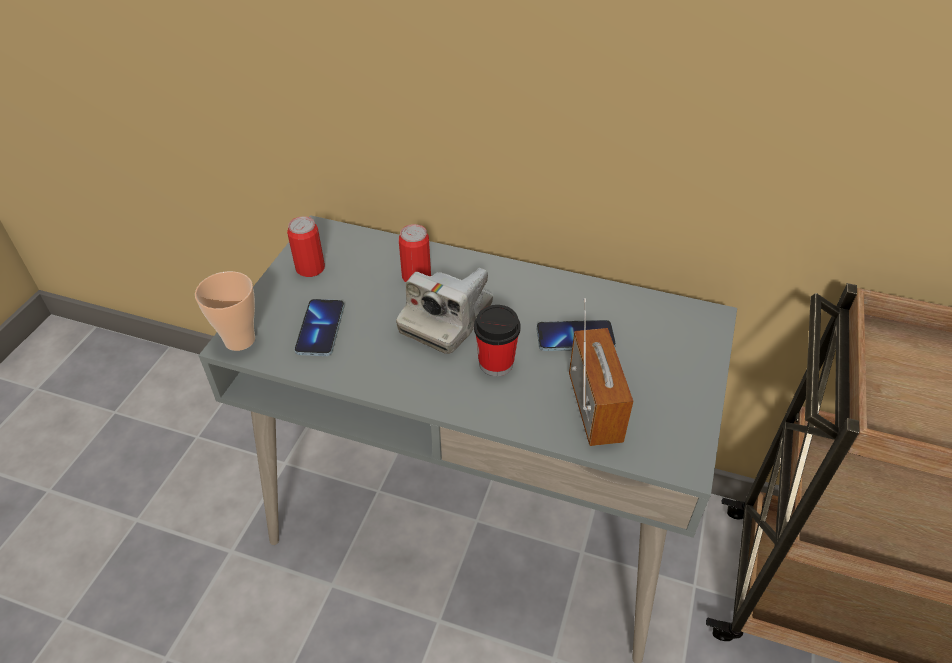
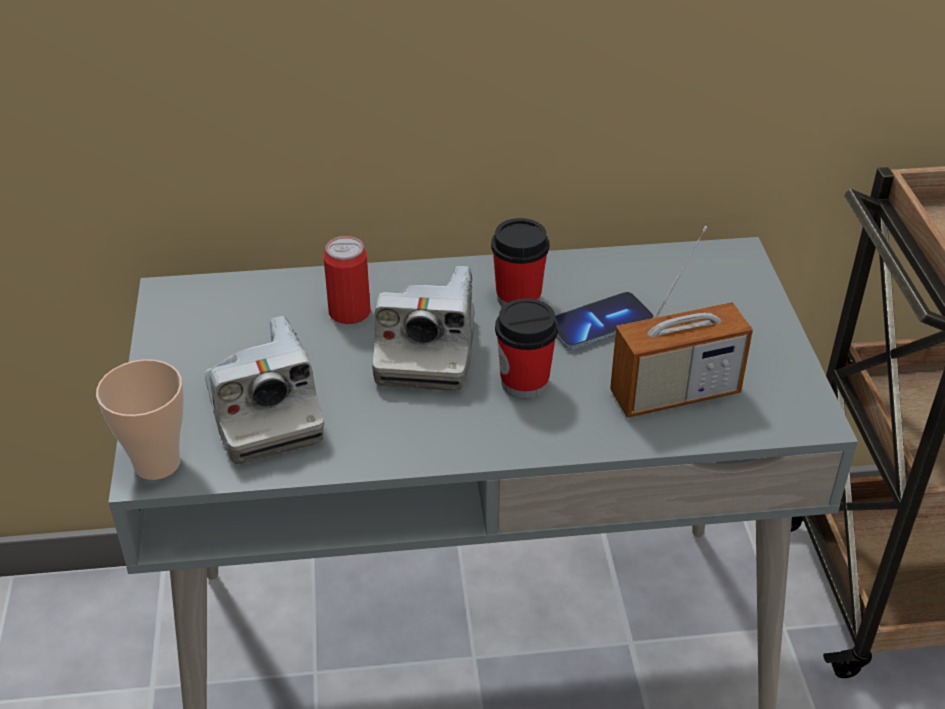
camera: 25 degrees left, 5 degrees down
(310, 268) = (193, 344): can -> none
(320, 329) = (264, 414): phone -> camera
(532, 300) = (518, 298): none -> cup
(595, 408) = (675, 394): radio -> radio turned 105 degrees clockwise

